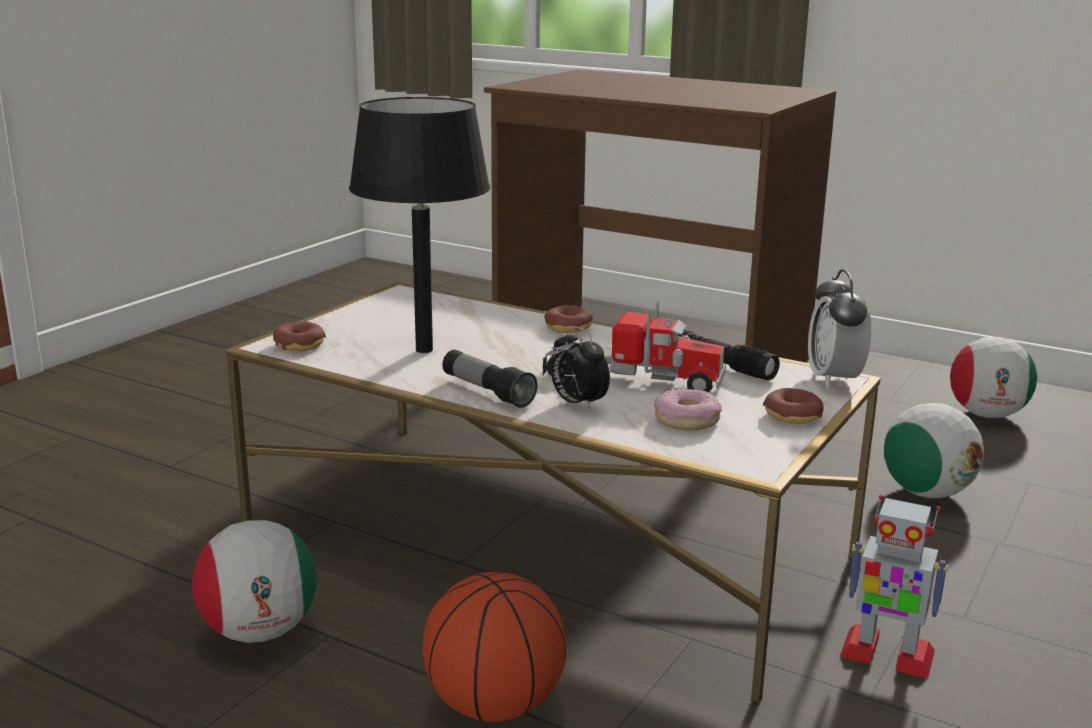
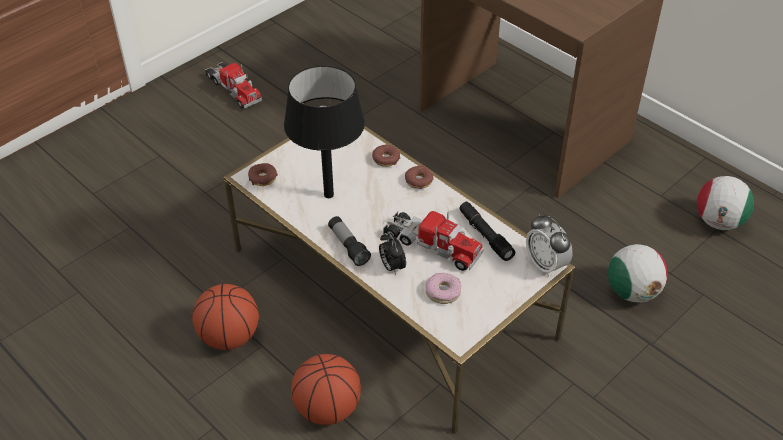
camera: 15 degrees right, 25 degrees up
(193, 364) = (233, 89): none -> toy truck
(259, 632) = (229, 336): football -> basketball
(792, 415) = (502, 298): donut -> donut (386, 159)
(834, 379) = (546, 265): alarm clock -> alarm clock turned 45 degrees counterclockwise
(885, 653) = (536, 414): toy robot -> none

